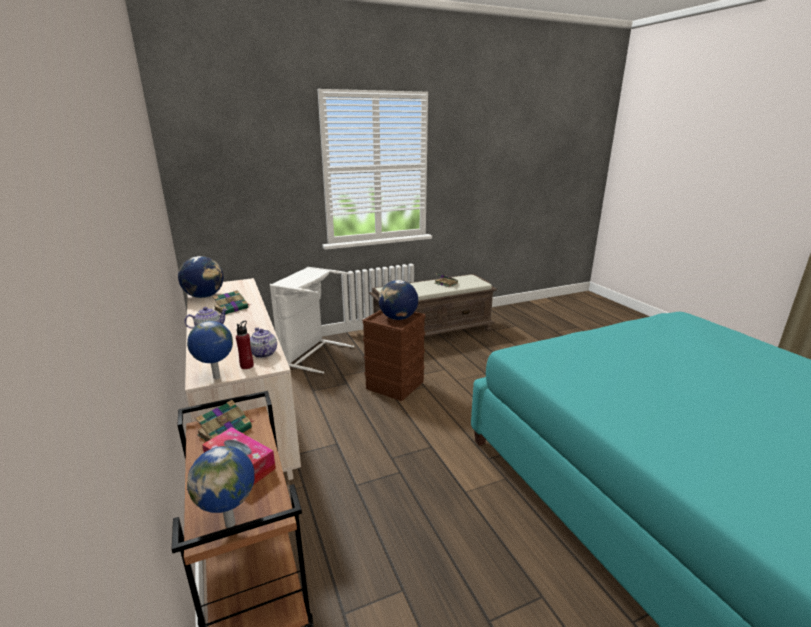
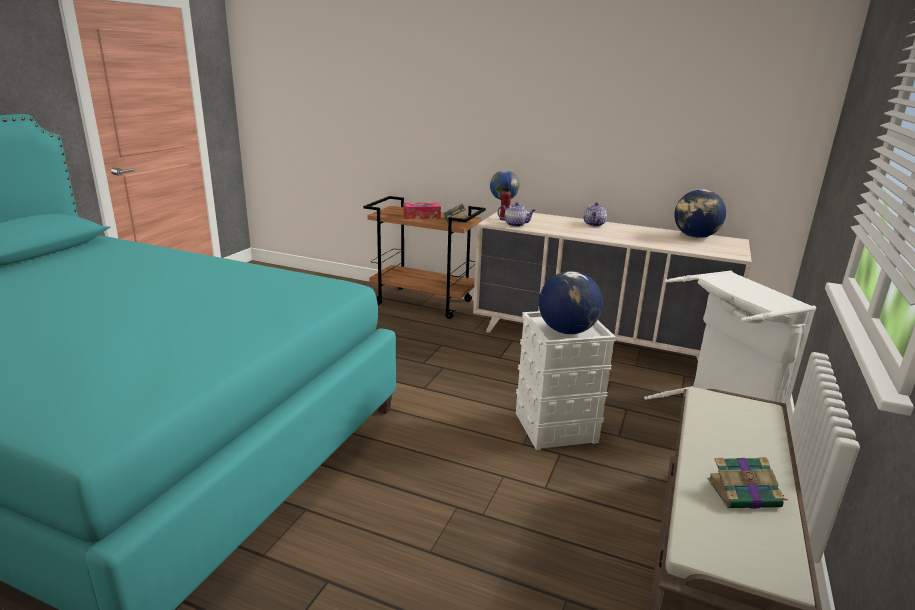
camera: 135 degrees right, 0 degrees up
(231, 523) = (390, 210): globe -> none
(232, 308) = (638, 236): book -> none
(394, 385) = (556, 427): brown storage box -> white storage box

